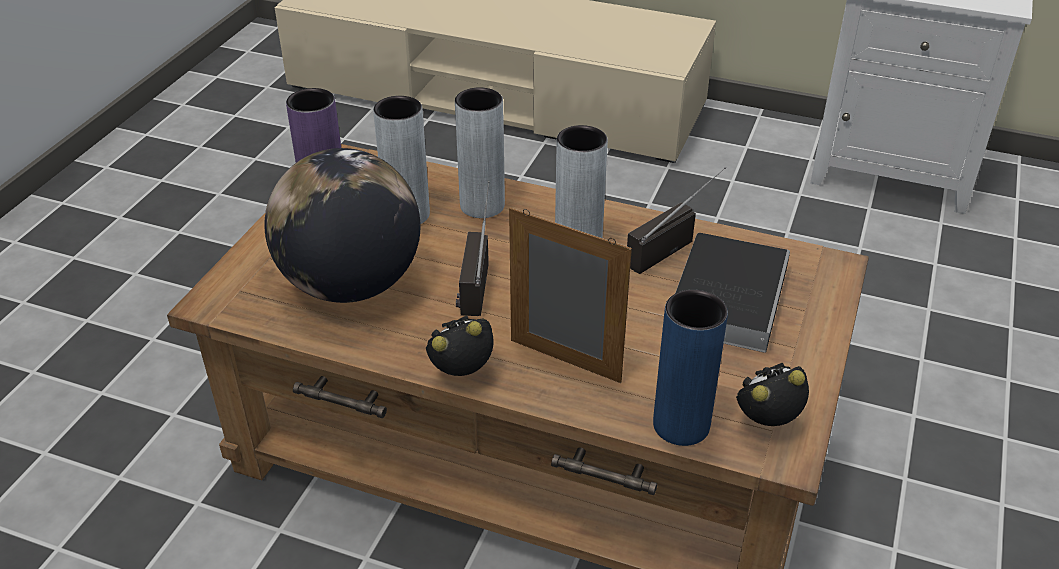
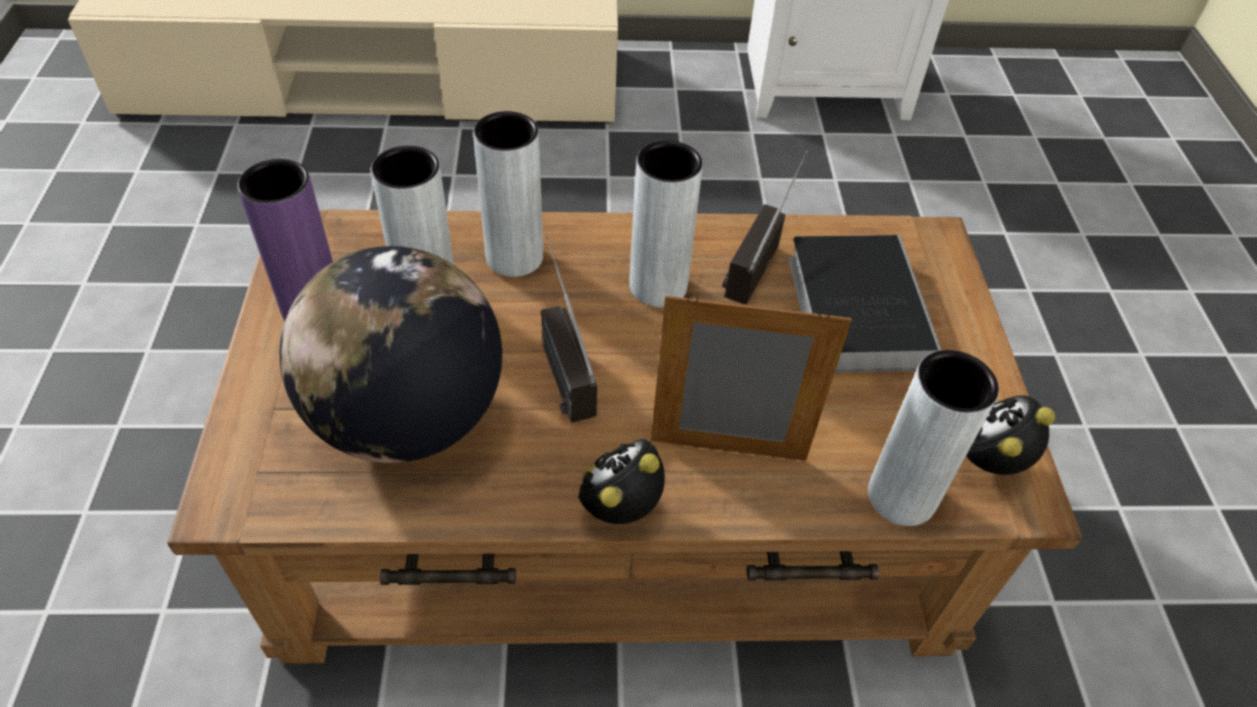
camera: 25 degrees left, 10 degrees up
(681, 425) = (901, 496): blue vase -> grey vase

